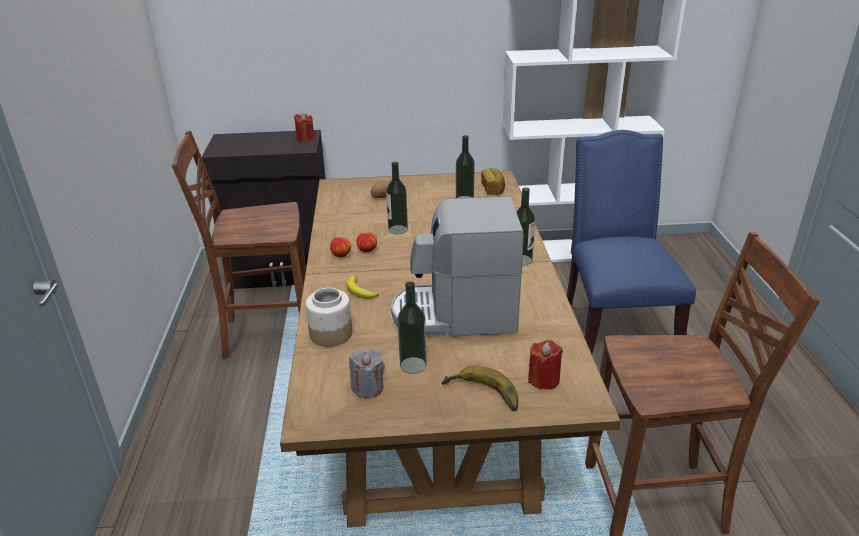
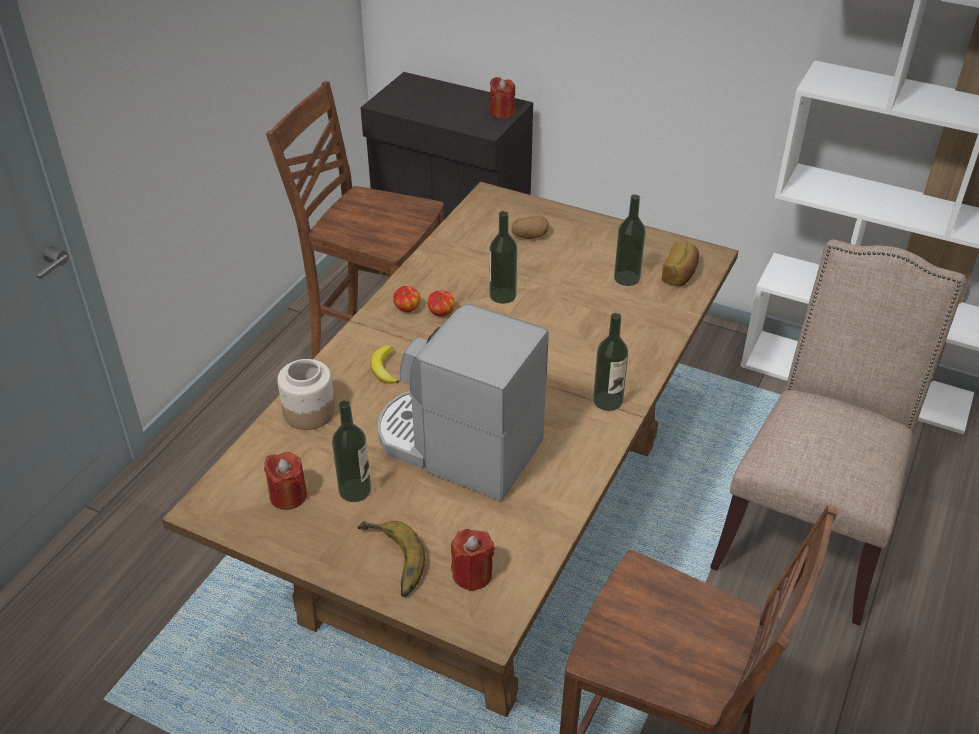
camera: 30 degrees right, 10 degrees up
(367, 387) = (288, 496): grey candle -> red candle
(614, 331) = (808, 530): blue chair -> beige chair

